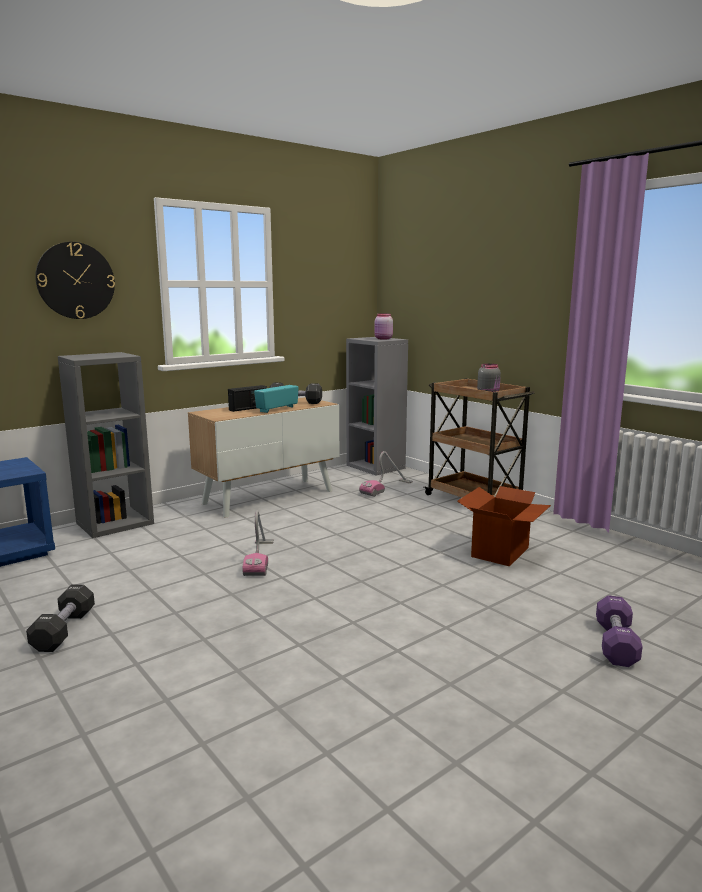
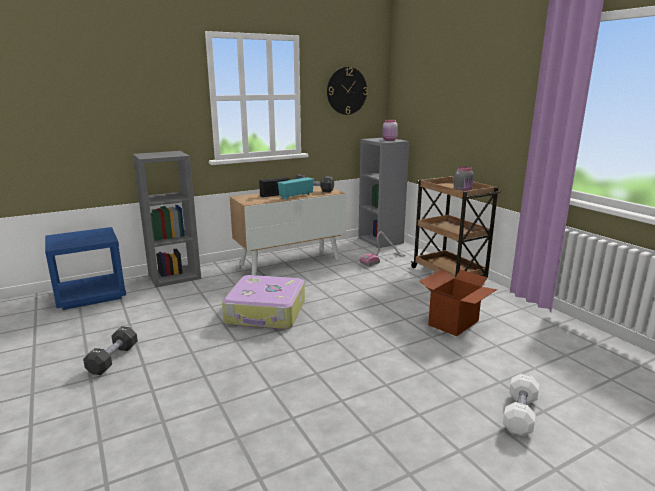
camera: 10 degrees right, 5 degrees up
(75, 280) = (145, 97): wall clock -> wall clock (346, 91)
(259, 558) = (266, 313): vacuum cleaner -> suitcase
(616, 644) = (520, 414): purple dumbbell -> white dumbbell

